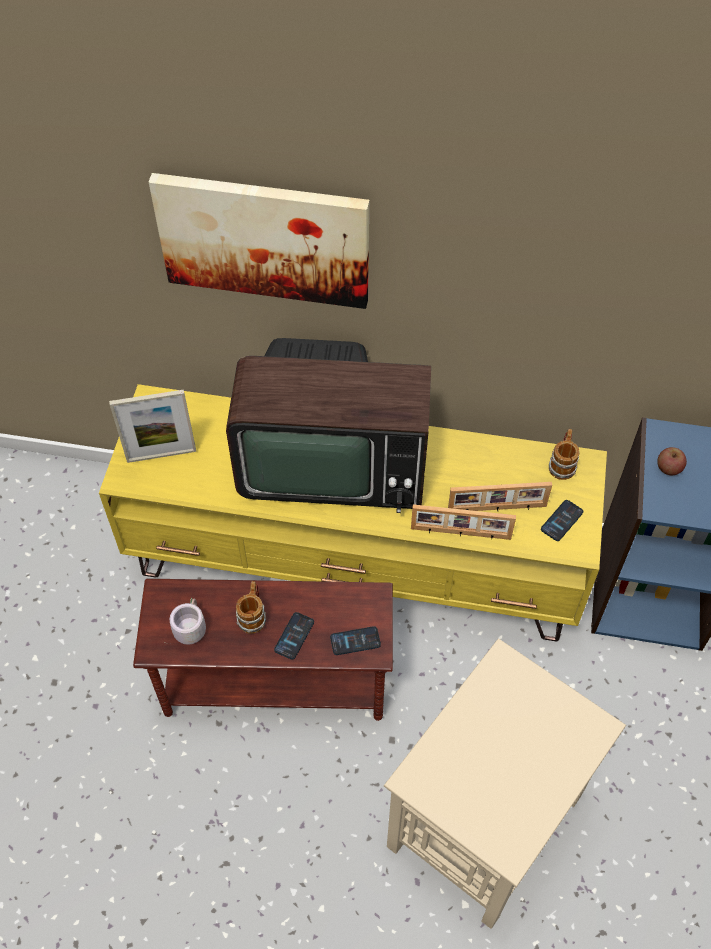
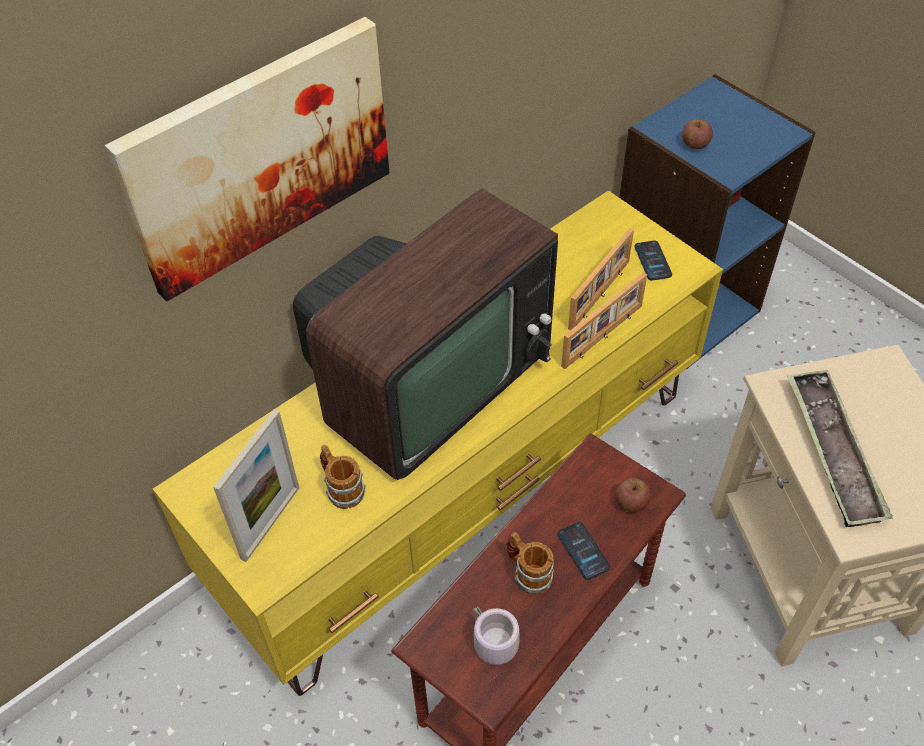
camera: 50 degrees left, 5 degrees down
(355, 641) = (631, 502): phone -> apple
(476, 731) = (833, 452): none -> tray
(562, 463) = (594, 224): mug -> mug (341, 488)

